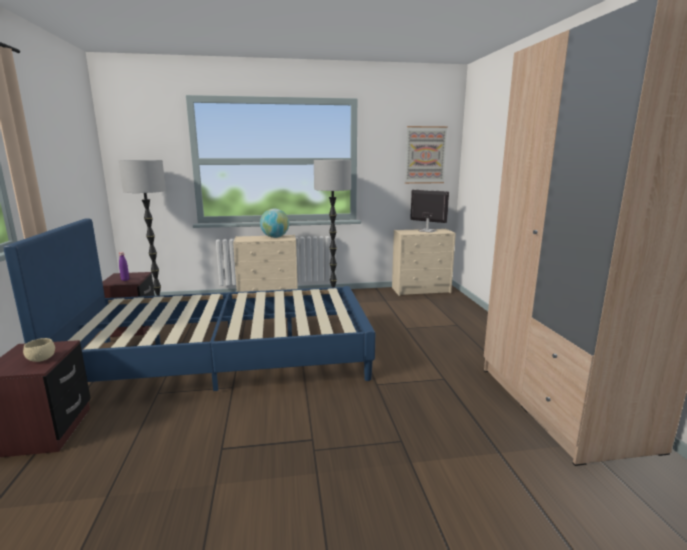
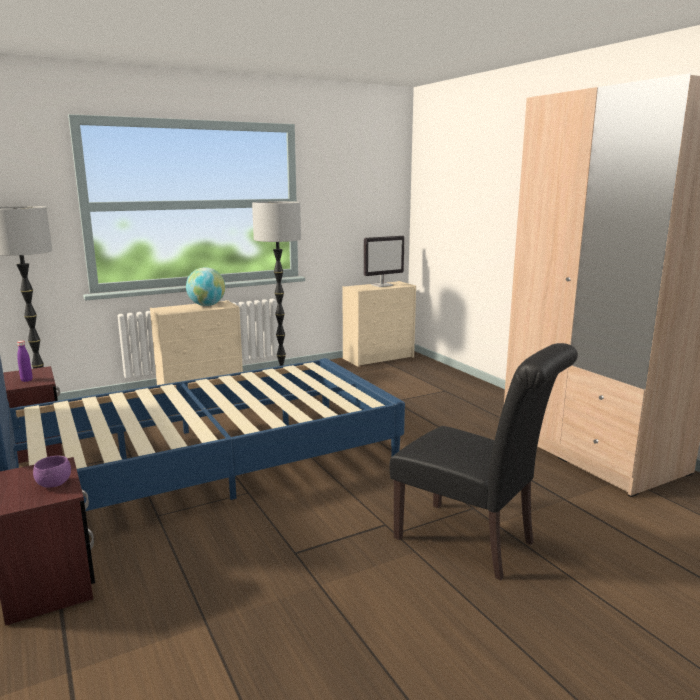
camera: 20 degrees left, 0 degrees up
(41, 359) = (54, 484): beige bowl -> purple bowl
(374, 476) = (472, 542): none -> black chair
(425, 155) = (373, 194): picture -> none
(427, 231) = (382, 285): monitor -> monitor turned 135 degrees clockwise

